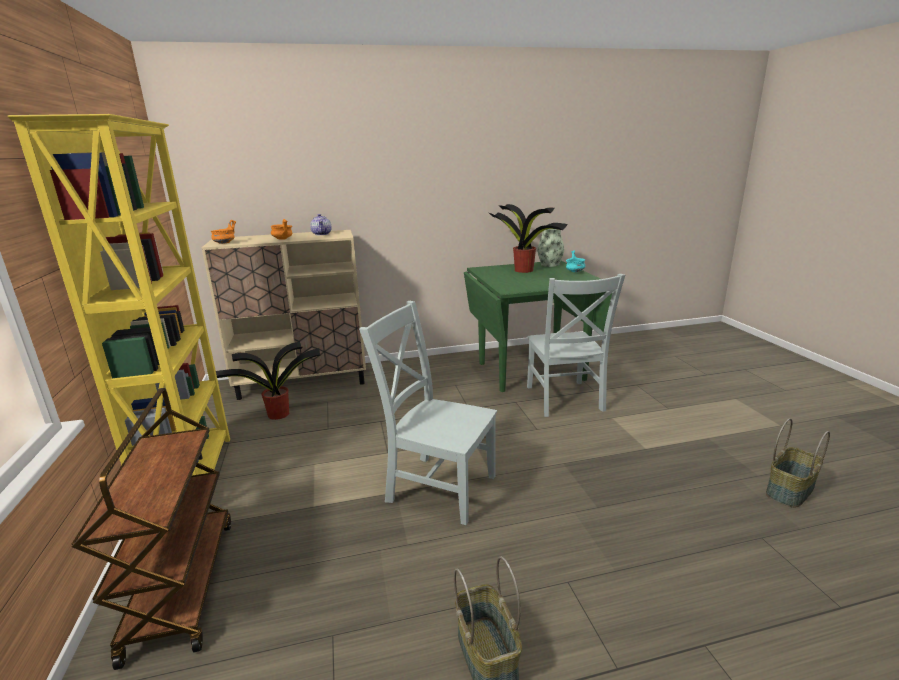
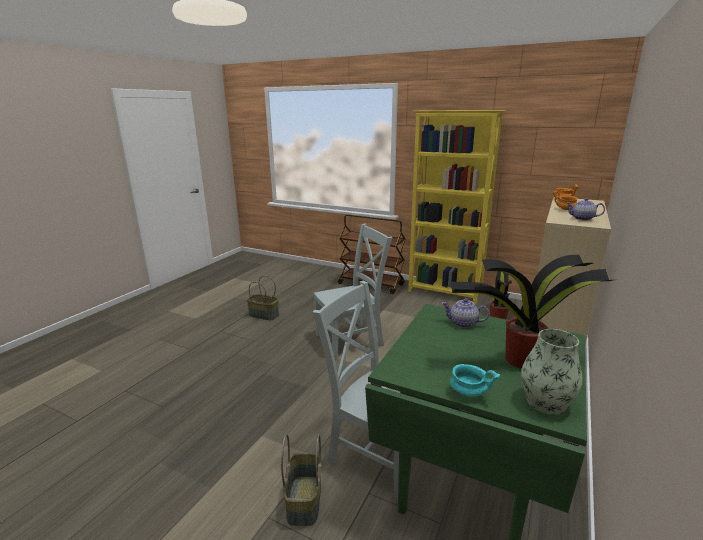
camera: 130 degrees right, 0 degrees up
(510, 282) = (463, 323): none -> teapot
(788, 490) = (135, 459): basket -> basket (305, 501)

